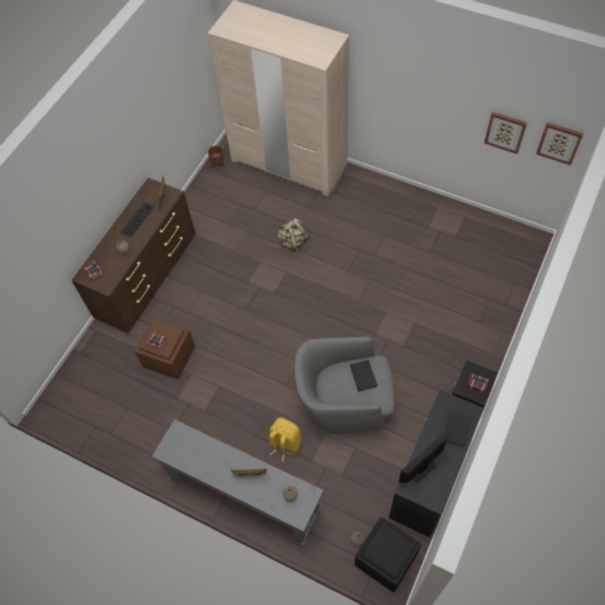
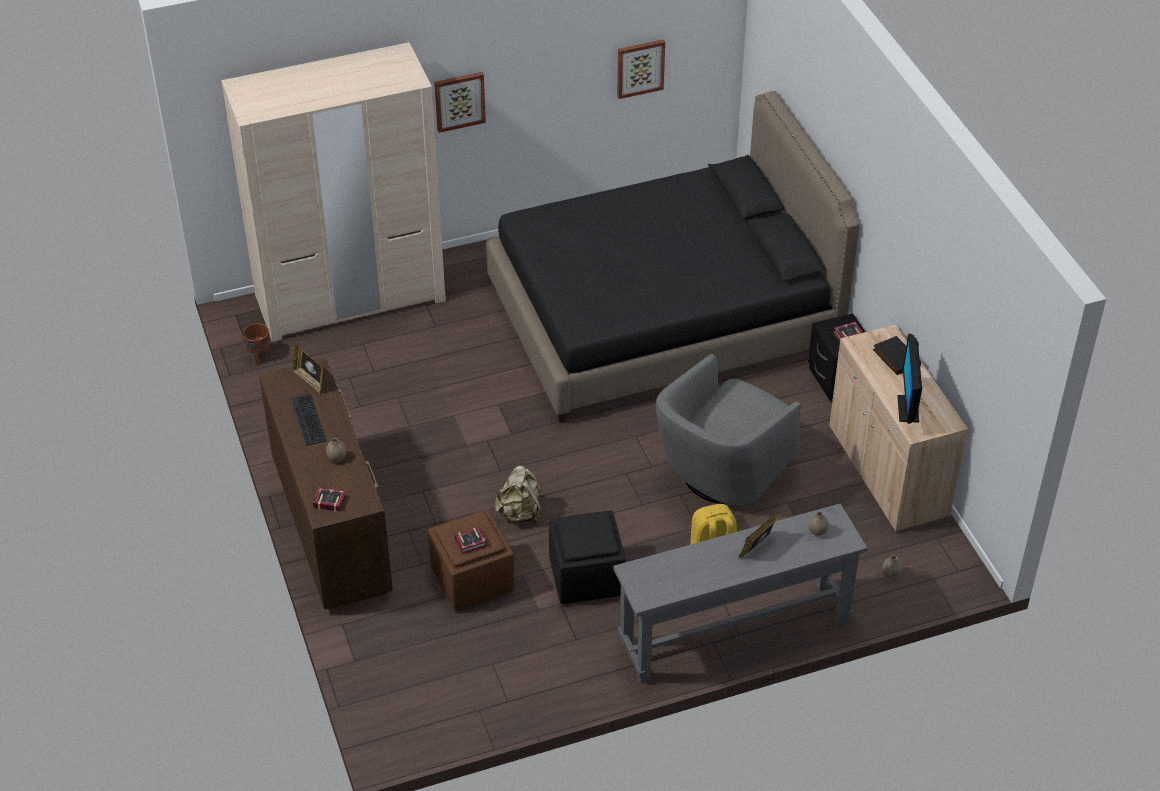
camera: 50 degrees left, 15 degrees down
(293, 242) = (466, 371): beige backpack -> beige backpack (520, 513)
(364, 376) = (738, 404): black book -> none
(386, 559) = (936, 566): black ottoman -> black ottoman (587, 577)
(420, 286) = (662, 317): none -> black bed
(429, 478) = (887, 471): black cabinet -> beige cabinet
(559, 142) = (708, 44): picture -> picture (459, 101)

